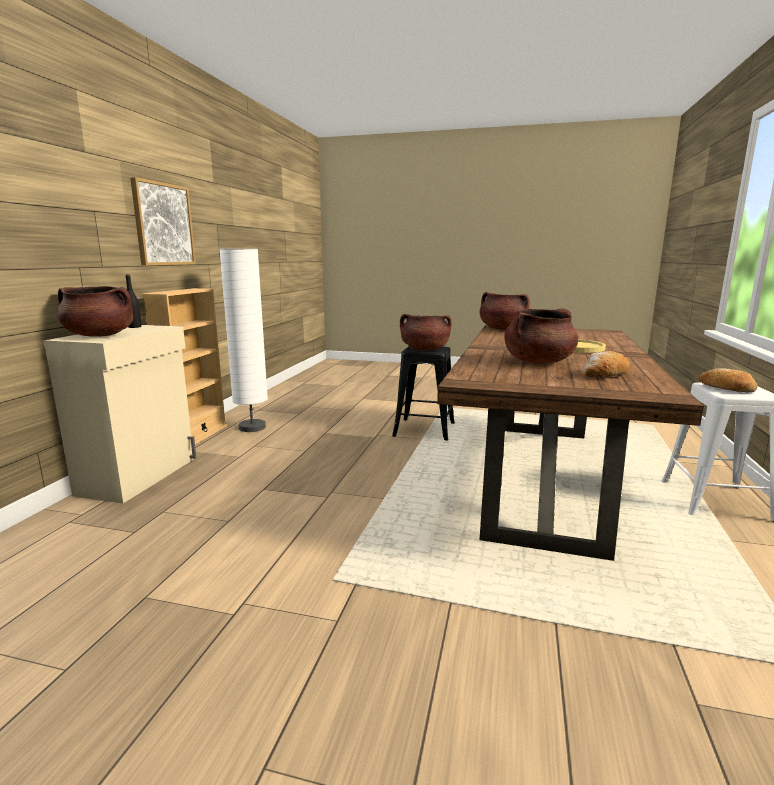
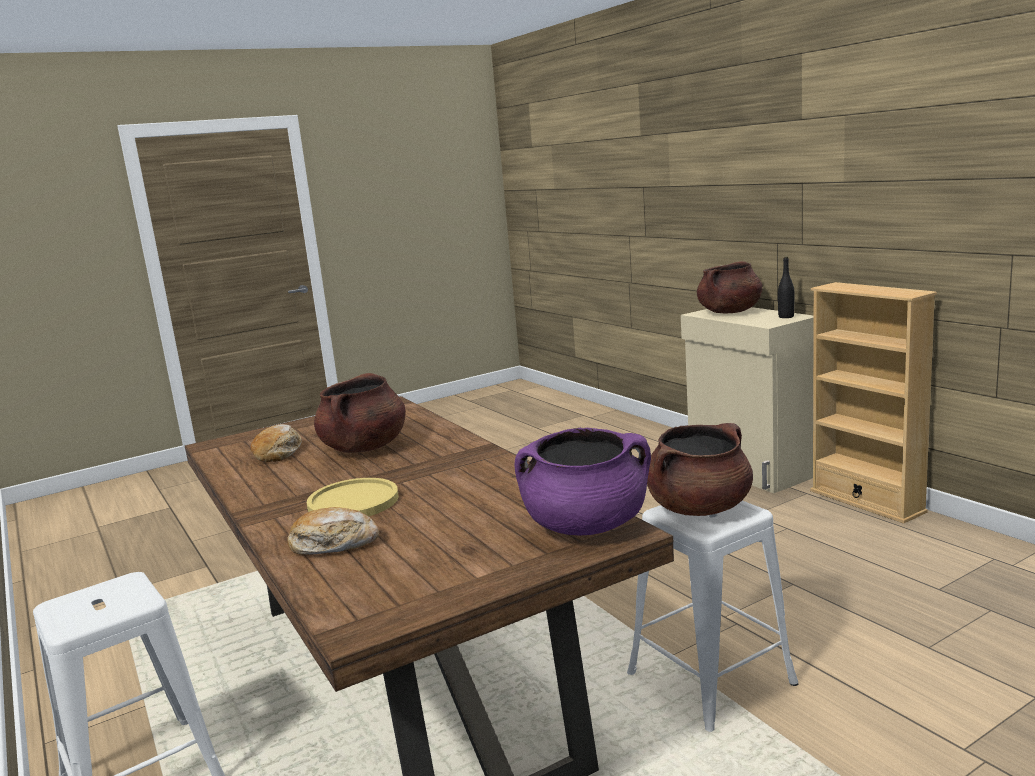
camera: 135 degrees right, 0 degrees up
(163, 224) = (899, 190): picture -> none
(252, 427) = (878, 538): white floor lamp -> none
(424, 429) = (710, 679): black stool -> white stool
(502, 329) = (586, 526): brown cooking pot -> purple cooking pot
(726, 388) = (114, 599): bread -> bread (334, 544)

